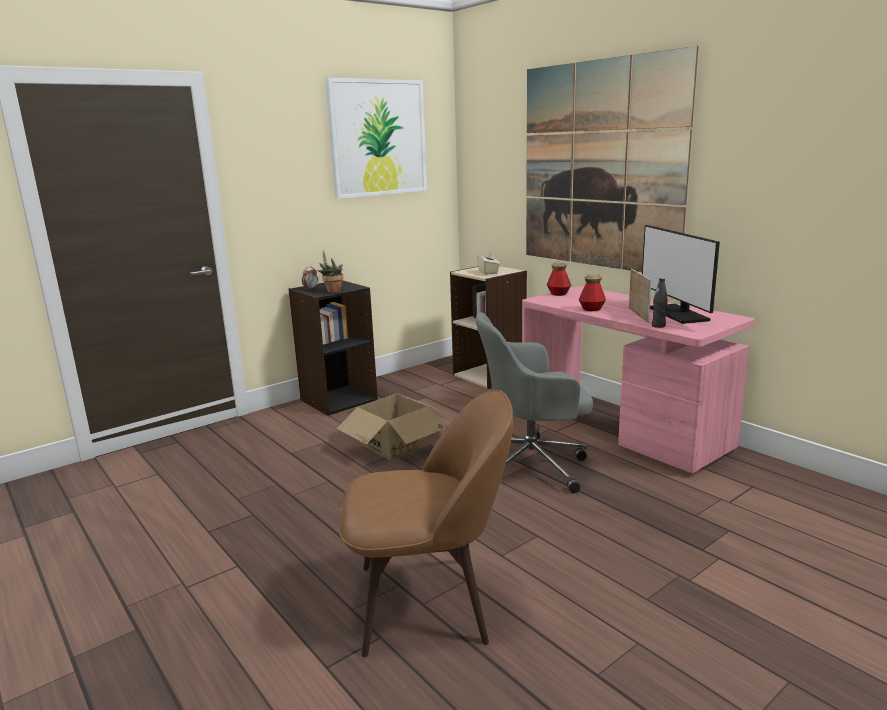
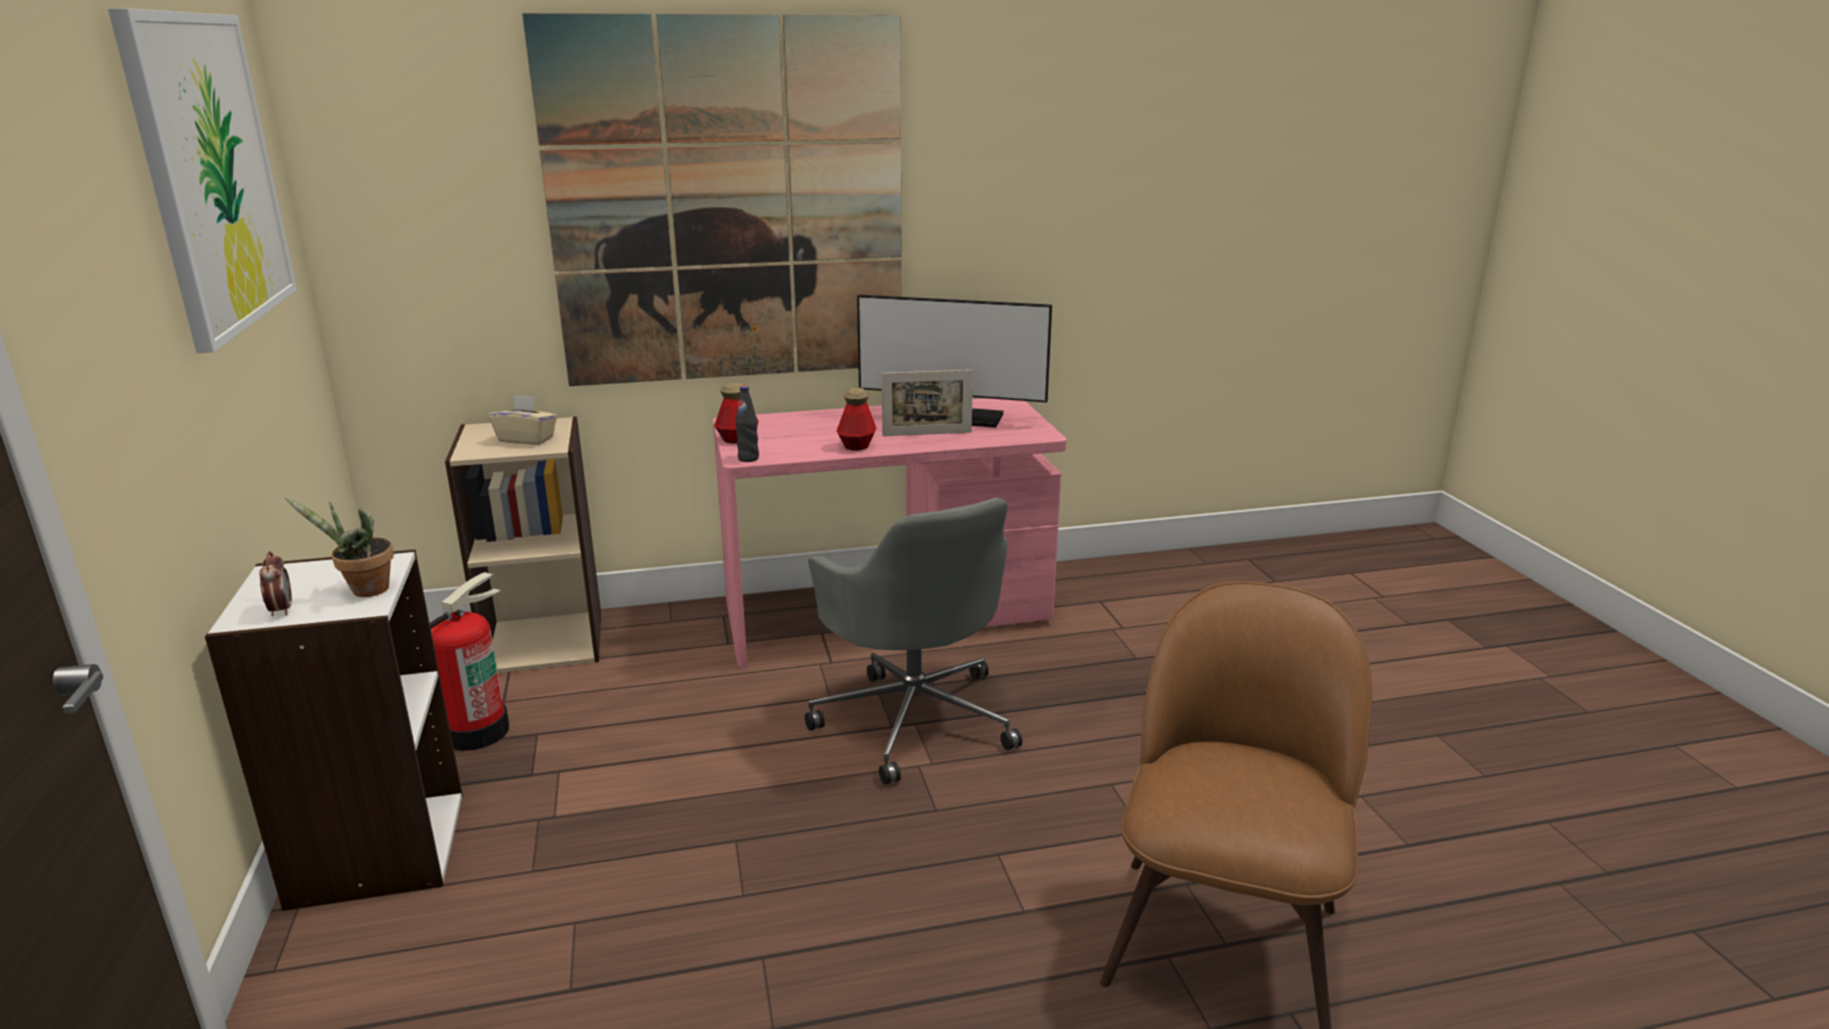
camera: 65 degrees left, 5 degrees up
(338, 399) = (376, 849): black bookcase -> white bookcase
(395, 444) = (697, 829): cardboard box -> none
(416, 387) = (475, 731): none -> fire extinguisher
(532, 464) = (914, 717): grey office chair -> grey office chair turned 45 degrees counterclockwise
(638, 315) = (927, 434): picture frame -> picture frame turned 150 degrees clockwise
(658, 326) = (990, 439): black bottle -> black bottle (748, 459)

